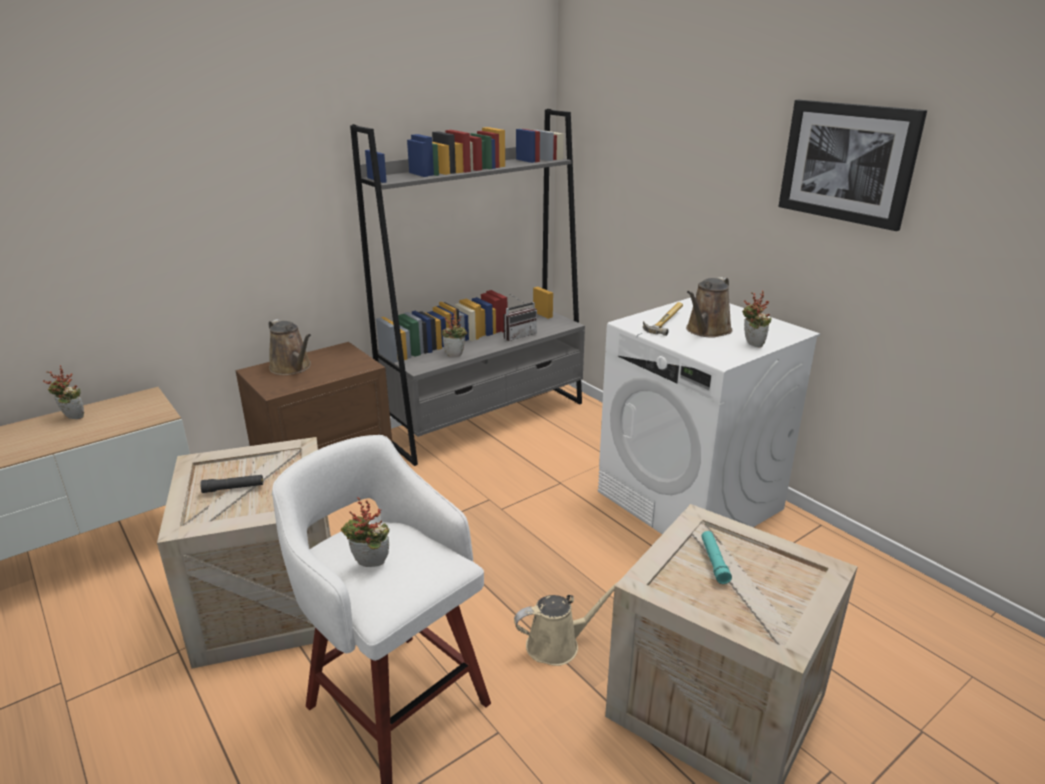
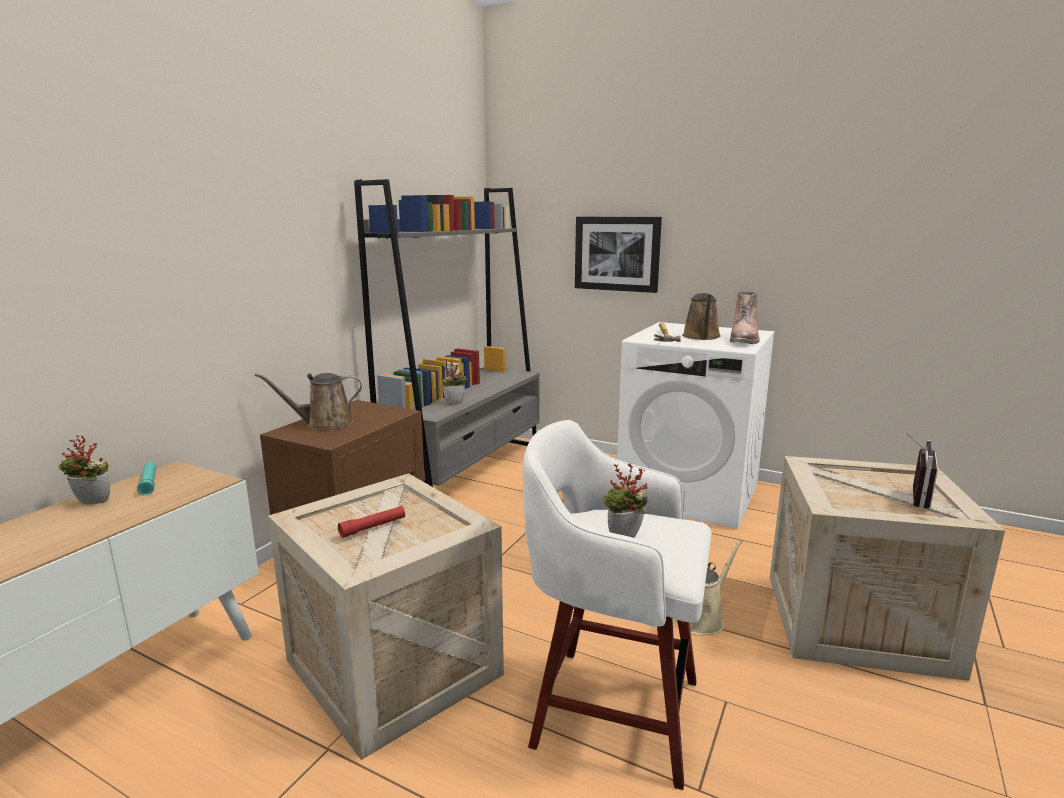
camera: 25 degrees left, 10 degrees down
(233, 488) = (373, 527): black flashlight -> red flashlight
(292, 368) = (324, 424): brown watering can -> brown watering can turned 135 degrees clockwise
(518, 335) = (493, 384): radio -> radio (912, 496)
(714, 561) = (852, 484): turquoise flashlight -> turquoise flashlight (149, 483)
(751, 344) = (744, 340): potted plant -> brown boot
(847, 162) = (780, 197): picture -> picture (617, 254)

